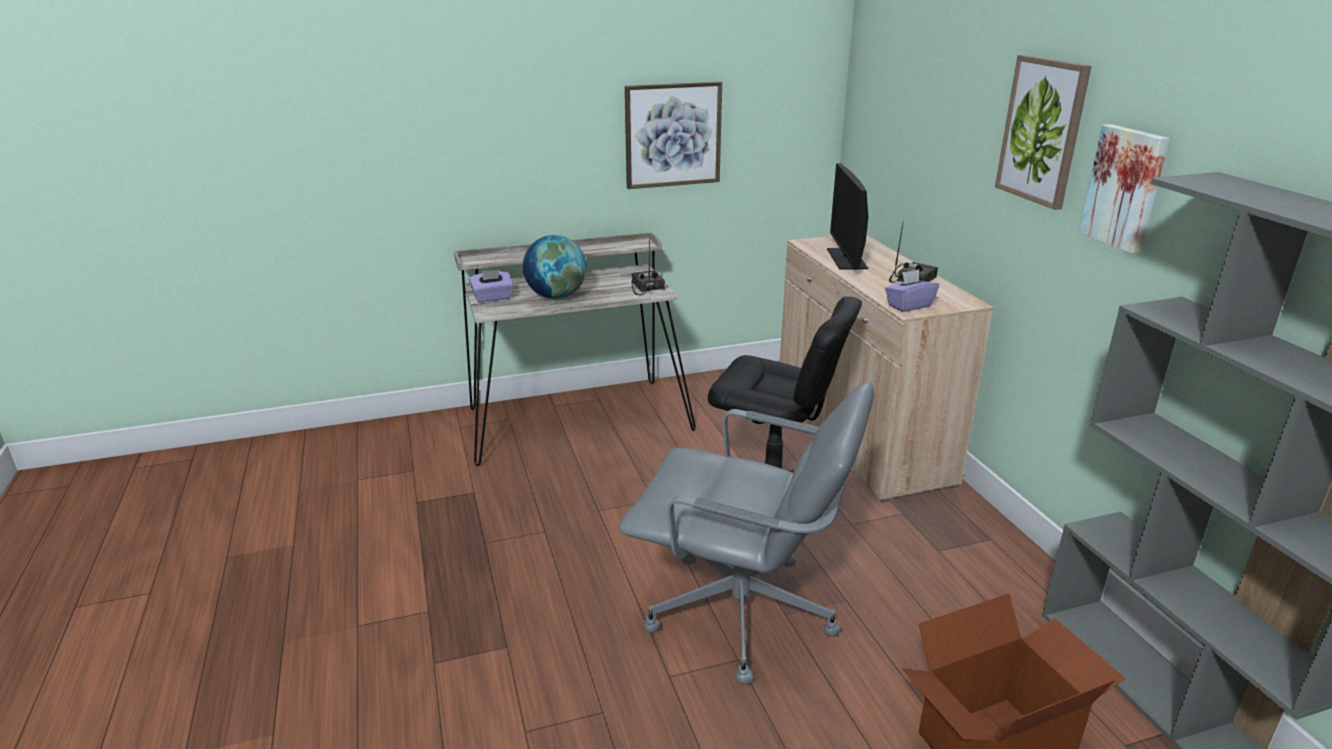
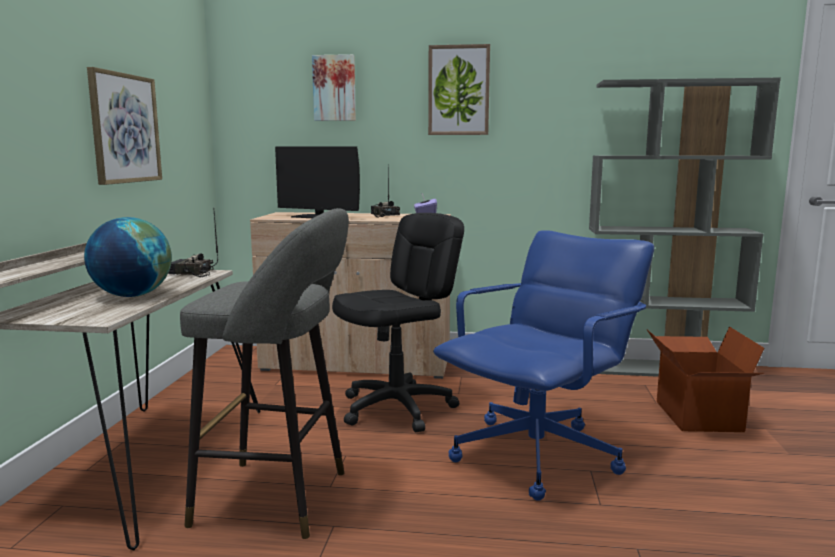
camera: 65 degrees left, 15 degrees down
(492, 298) = (64, 315): purple tissue box -> none
(566, 494) = (280, 498): none -> grey stool
(742, 615) = (538, 455): grey office chair -> blue office chair
(1125, 187) = (535, 109): picture -> picture (334, 88)

